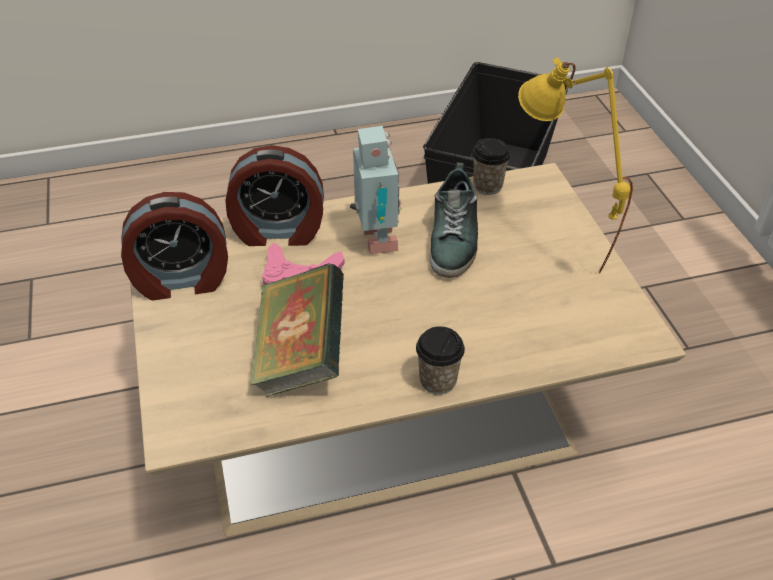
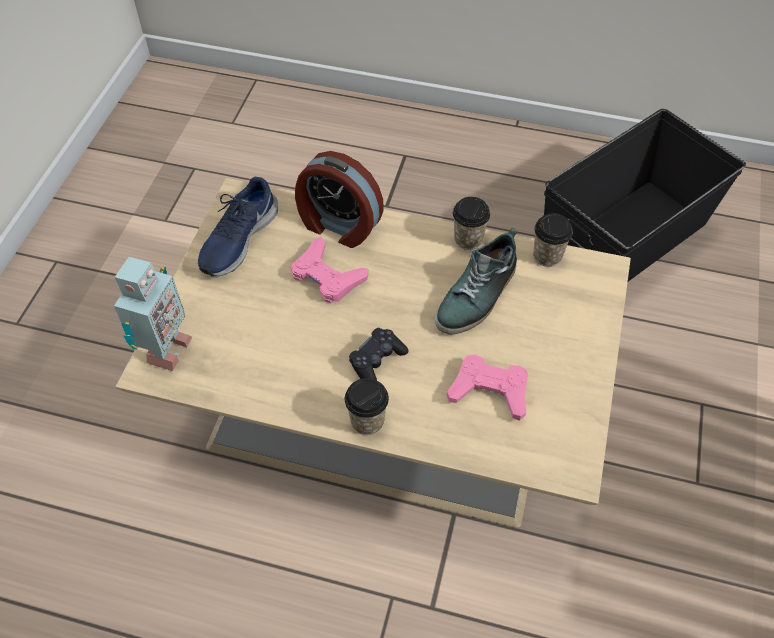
camera: 30 degrees right, 10 degrees up
(182, 281) = (237, 239): alarm clock -> blue shoe
(301, 356) = (279, 347): book -> none
(375, 241) = (409, 269): toy robot -> toy robot (165, 351)
(406, 328) = (377, 361): none -> black game controller
(409, 198) = (468, 239): none -> cup
(526, 307) = (489, 390): none -> pink game controller
(554, 251) = (556, 348): yellow table lamp -> none

